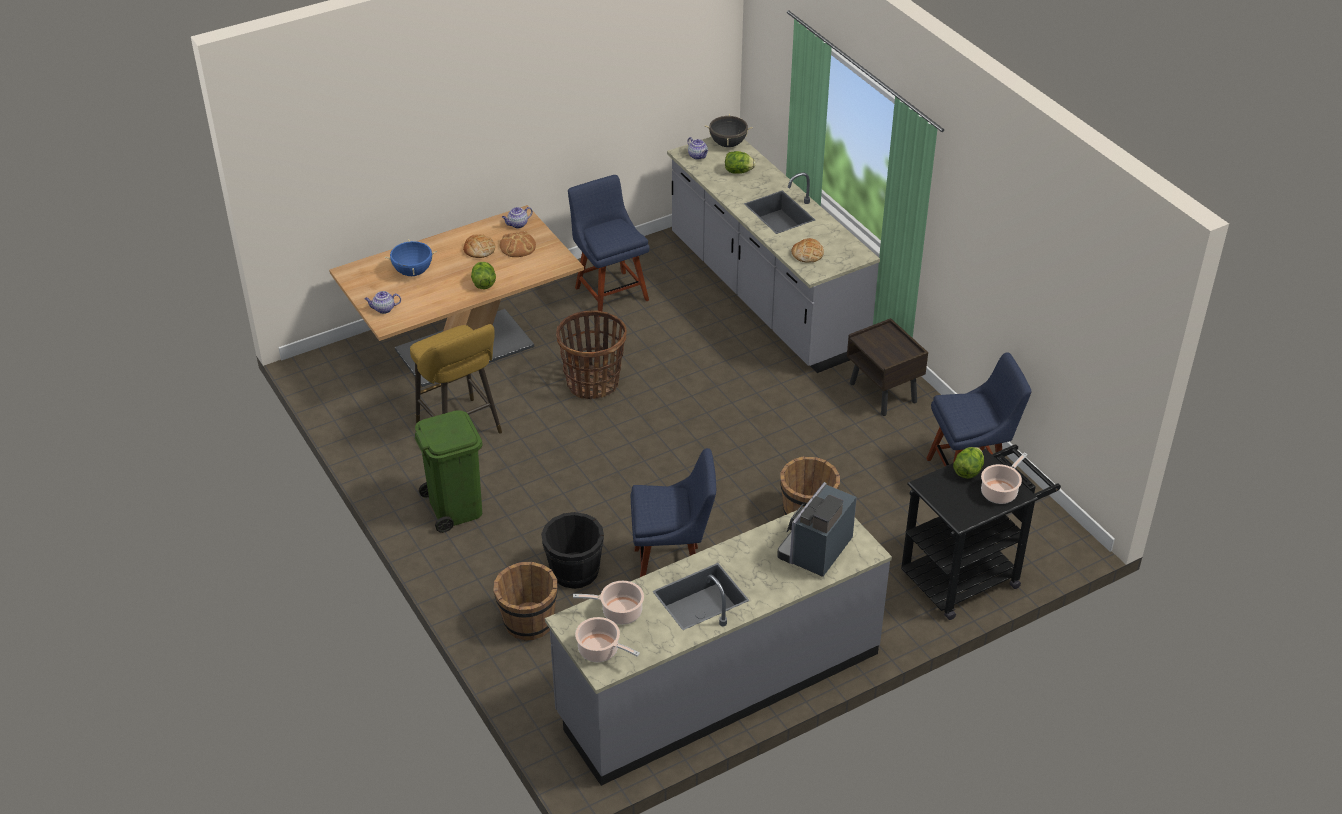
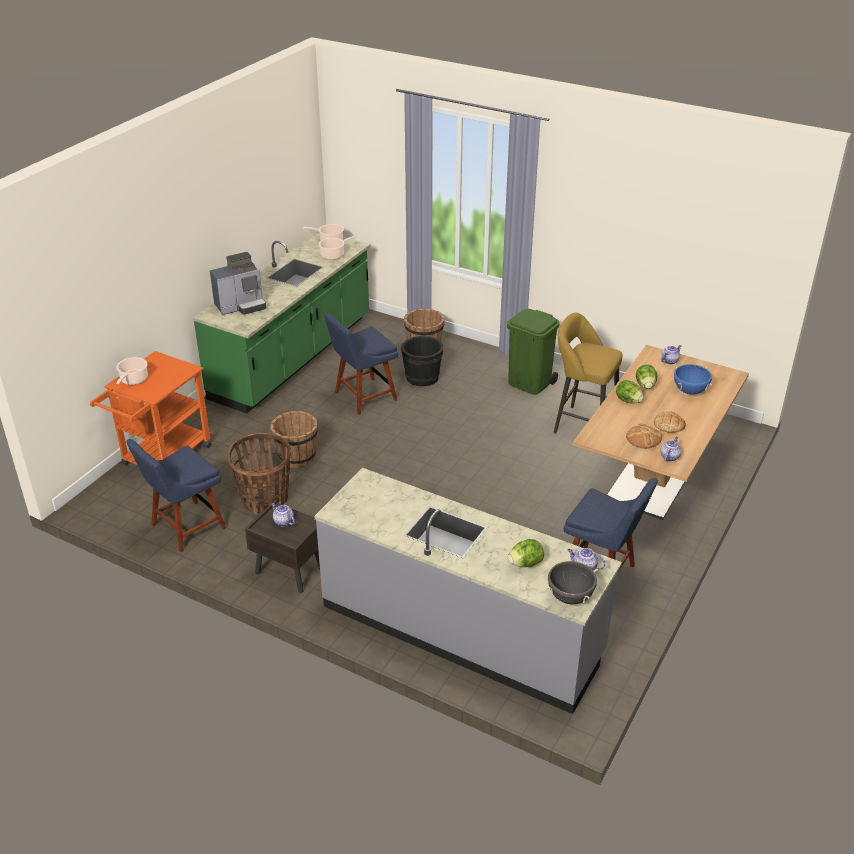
camera: 150 degrees right, 5 degrees down
(593, 383) = (529, 489): basket -> basket (265, 499)
(718, 684) = (293, 357): grey counter -> green counter
(807, 254) = (385, 495): bread -> none
(815, 551) = (241, 306): coffee machine -> coffee machine turned 60 degrees clockwise
(887, 350) = (283, 521): none -> teapot
(968, 471) = (161, 385): lettuce -> lettuce (645, 385)
(968, 575) = (162, 459): black cart -> orange cart

